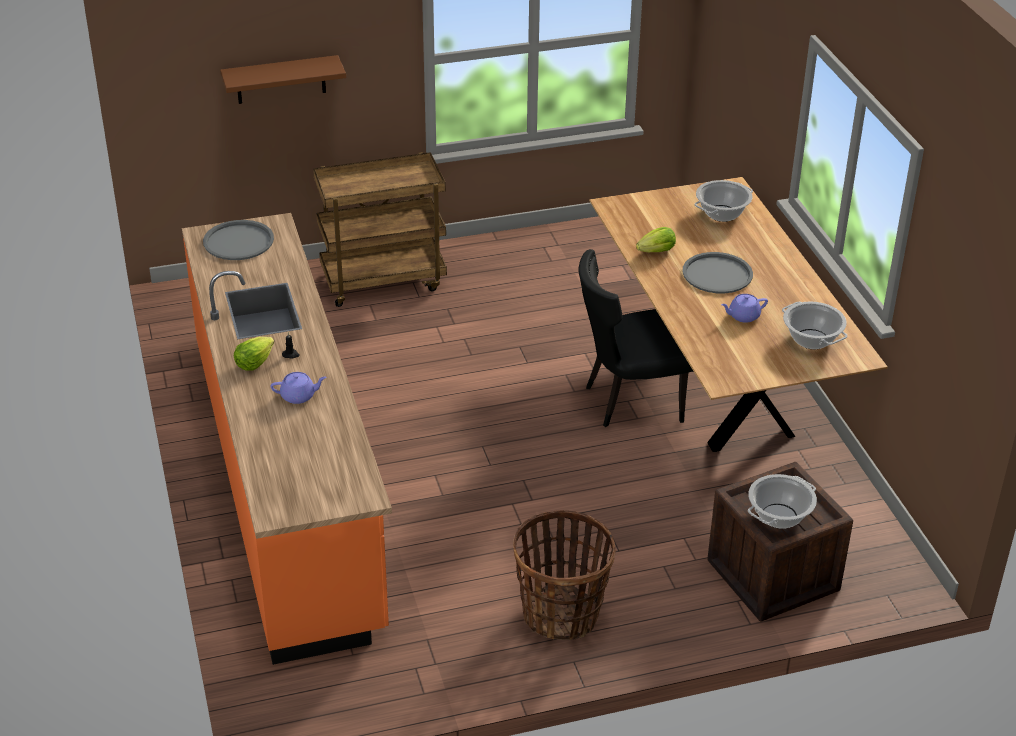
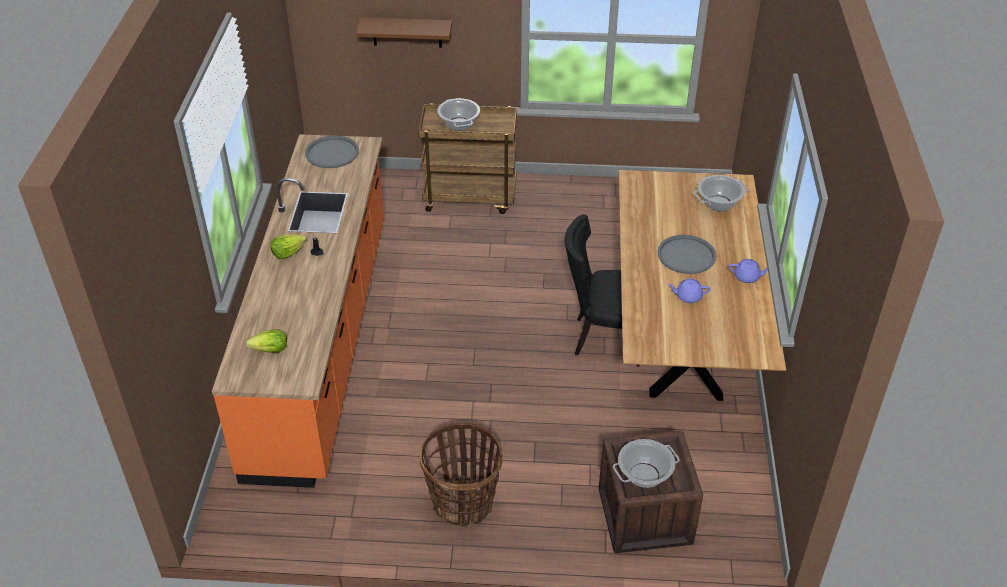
camera: 20 degrees right, 5 degrees up
(299, 396) = (304, 287): purple teapot -> purple teapot (747, 277)
(657, 251) = (648, 225): lettuce -> lettuce (270, 350)
(811, 339) = (733, 330): cooking pot -> cooking pot (459, 124)

